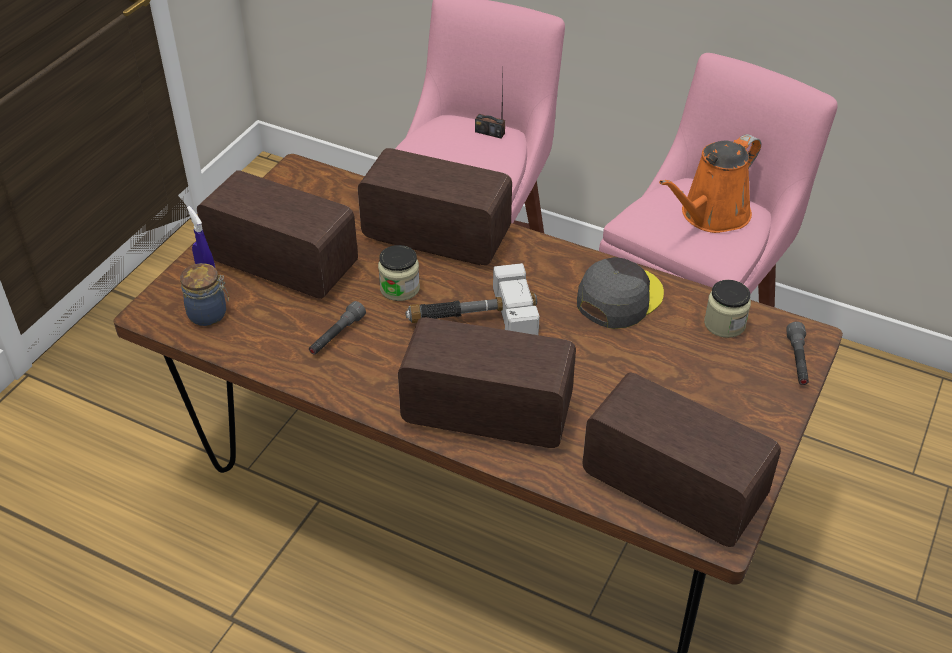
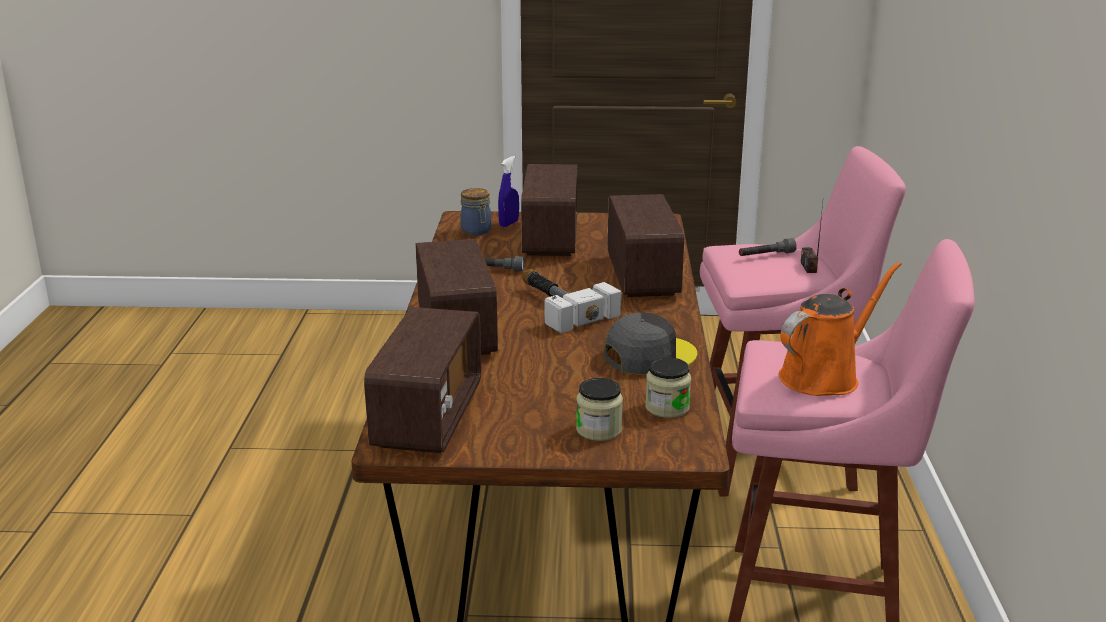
camera: 65 degrees right, 20 degrees down
(399, 288) = (566, 277): jar -> jar (599, 430)
(619, 298) = (649, 356): grey cap -> grey cap turned 45 degrees counterclockwise
(711, 215) = (824, 376): orange watering can -> orange watering can turned 120 degrees clockwise
(797, 361) = (652, 451): grey flashlight -> grey flashlight (766, 255)

